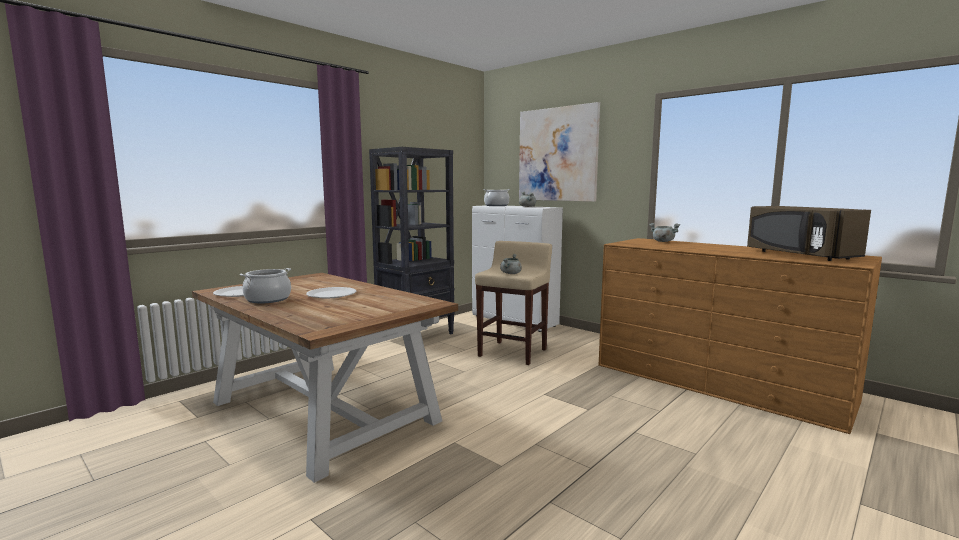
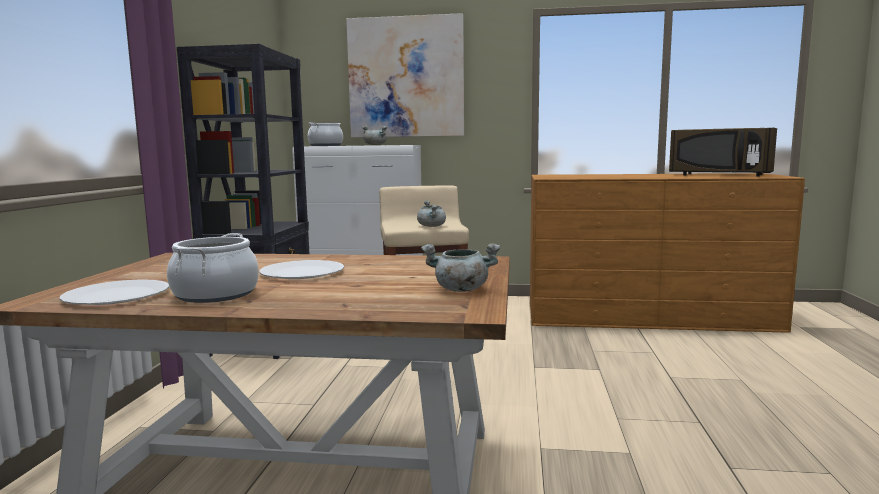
camera: 35 degrees left, 0 degrees up
(662, 241) = (570, 175): grey cooking pot -> grey cooking pot (460, 289)

